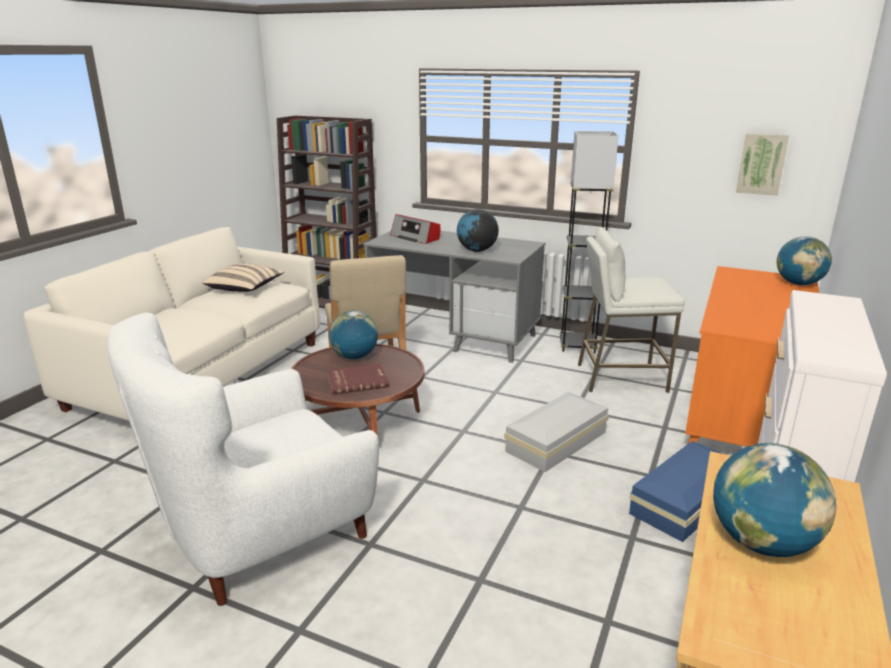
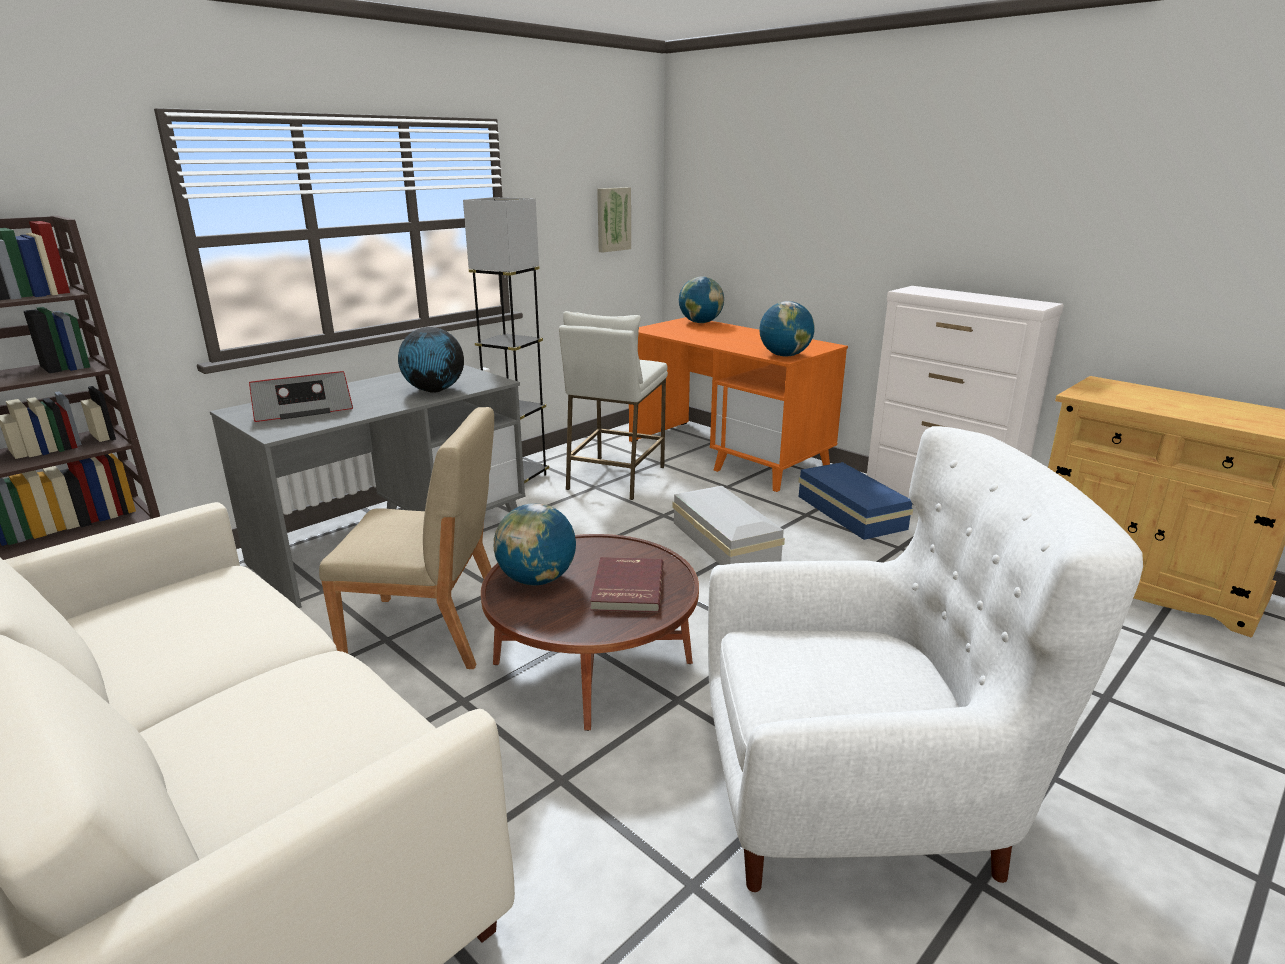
camera: 70 degrees left, 0 degrees up
(245, 289) = (176, 619): beige pillow -> none
(260, 535) = (859, 797): white armchair -> white armchair turned 75 degrees counterclockwise
(762, 543) = (1181, 407): globe -> globe (784, 355)

